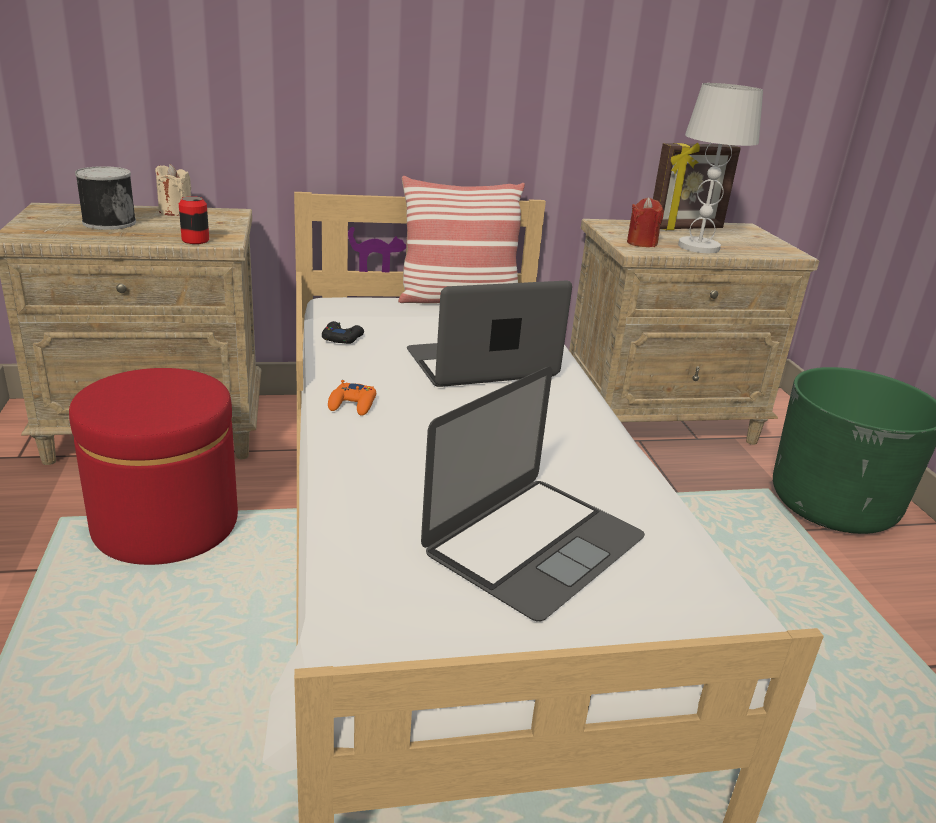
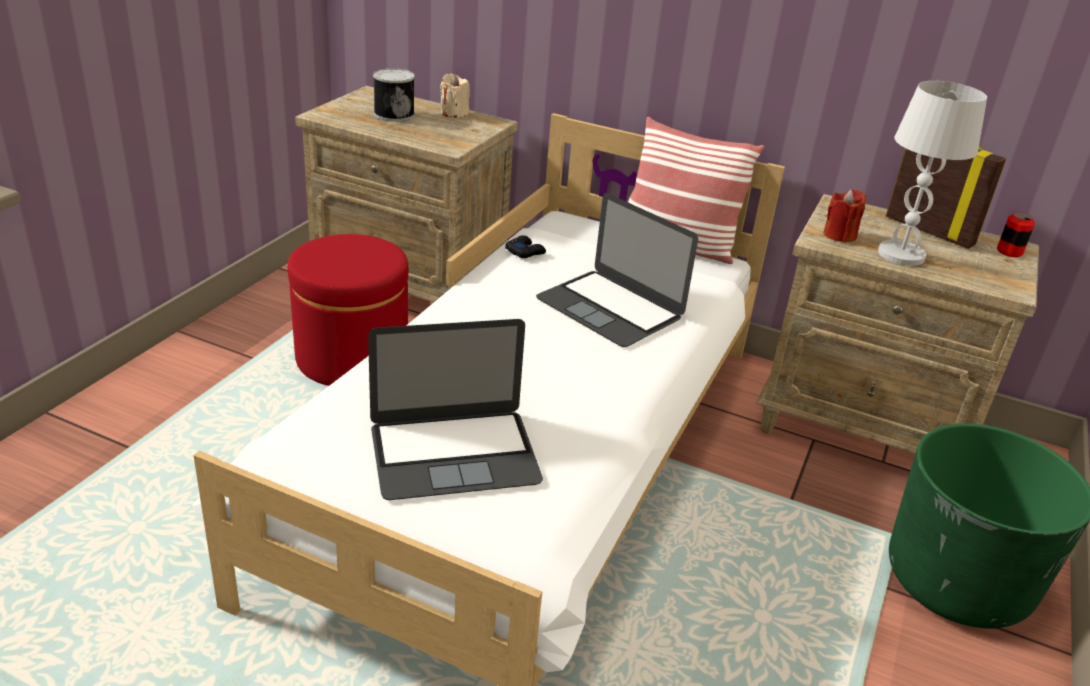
camera: 35 degrees right, 5 degrees up
(195, 240) = (432, 143): can -> can (1009, 252)
(353, 404) = (463, 308): orange game controller -> none
(481, 364) = (609, 308): laptop -> laptop turned 150 degrees counterclockwise
(686, 228) = (929, 231): picture frame -> picture frame turned 150 degrees counterclockwise

